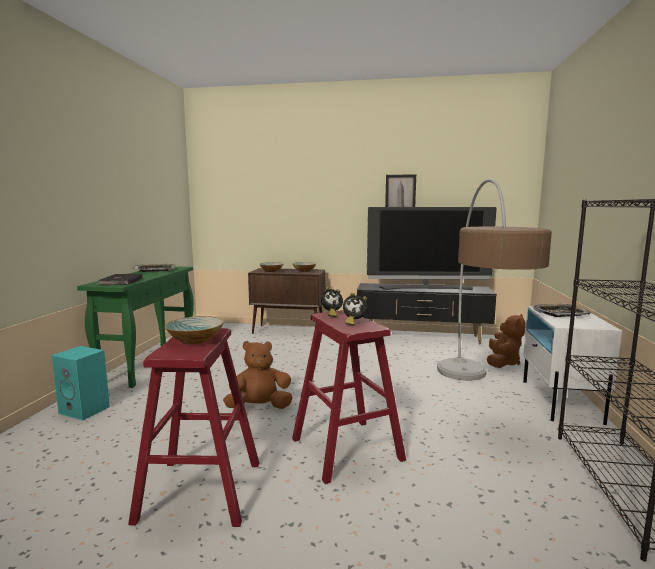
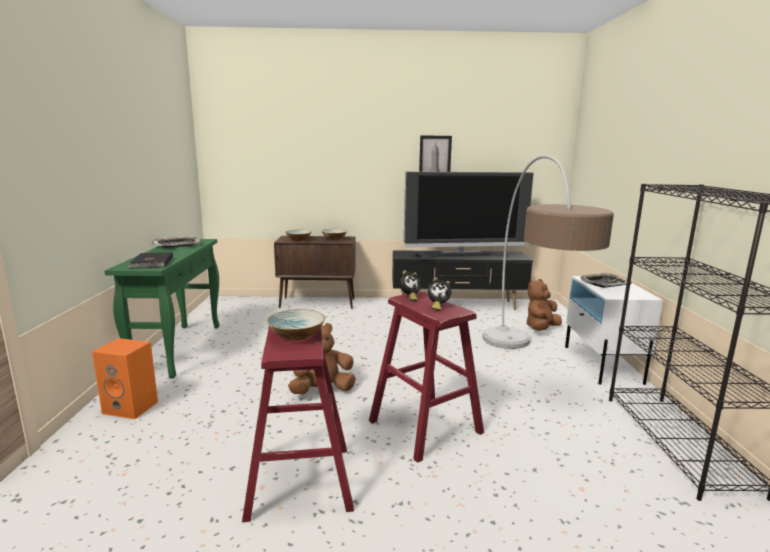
camera: 10 degrees left, 5 degrees up
(86, 410) = (132, 407): turquoise speaker -> orange speaker
(502, 363) = (541, 328): brown plush toy -> brown plush toy turned 150 degrees counterclockwise

